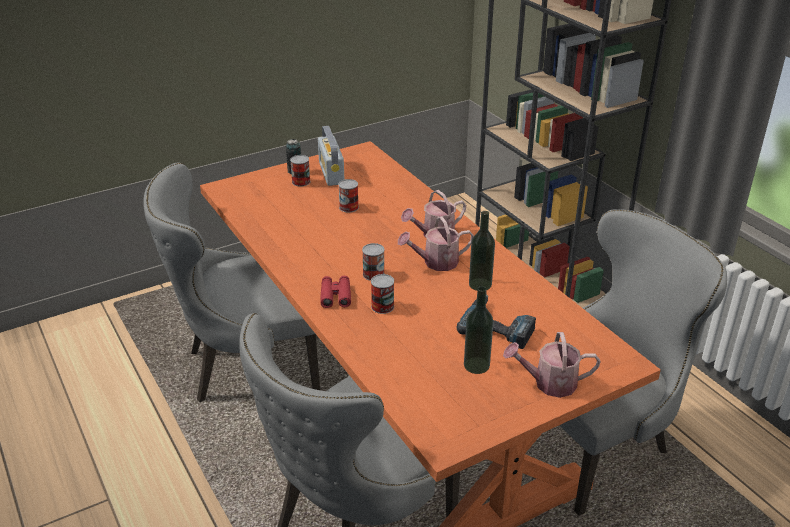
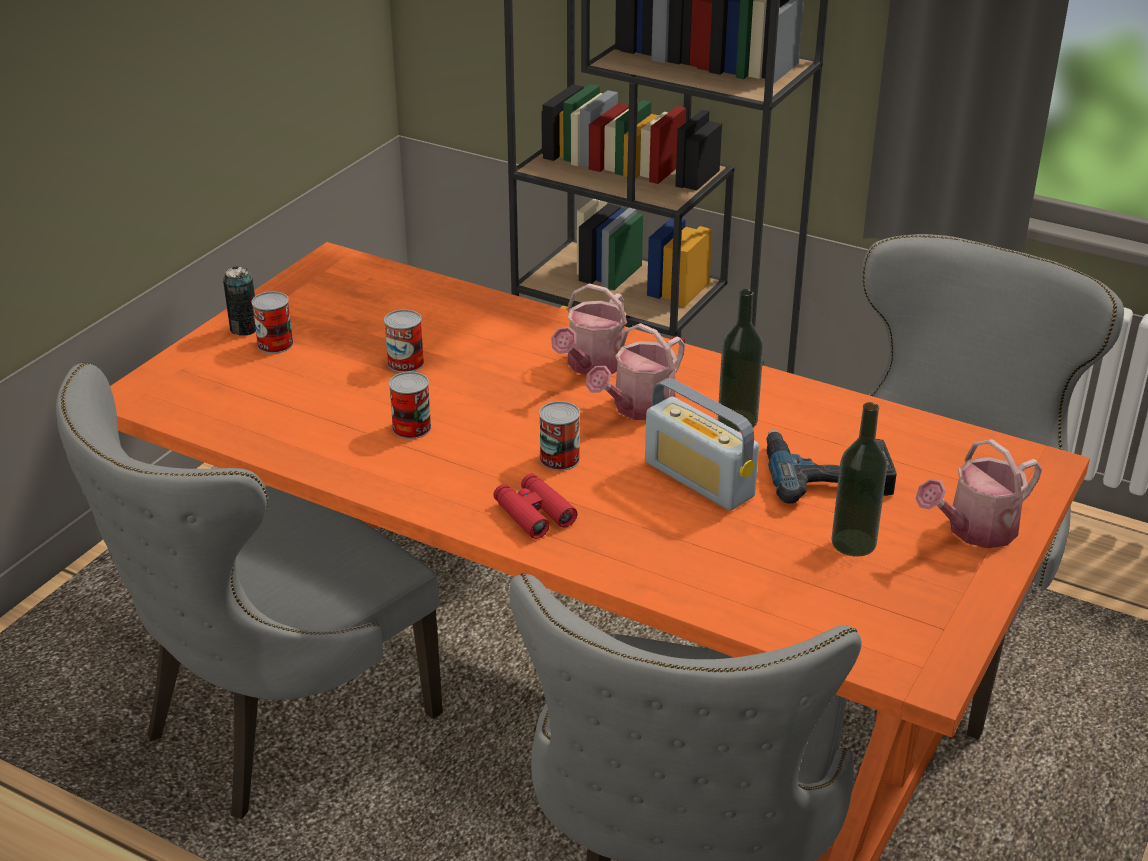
camera: 30 degrees left, 0 degrees up
(331, 173) = (315, 314): radio -> radio (699, 479)
(382, 306) = (626, 504): can -> can (411, 428)

